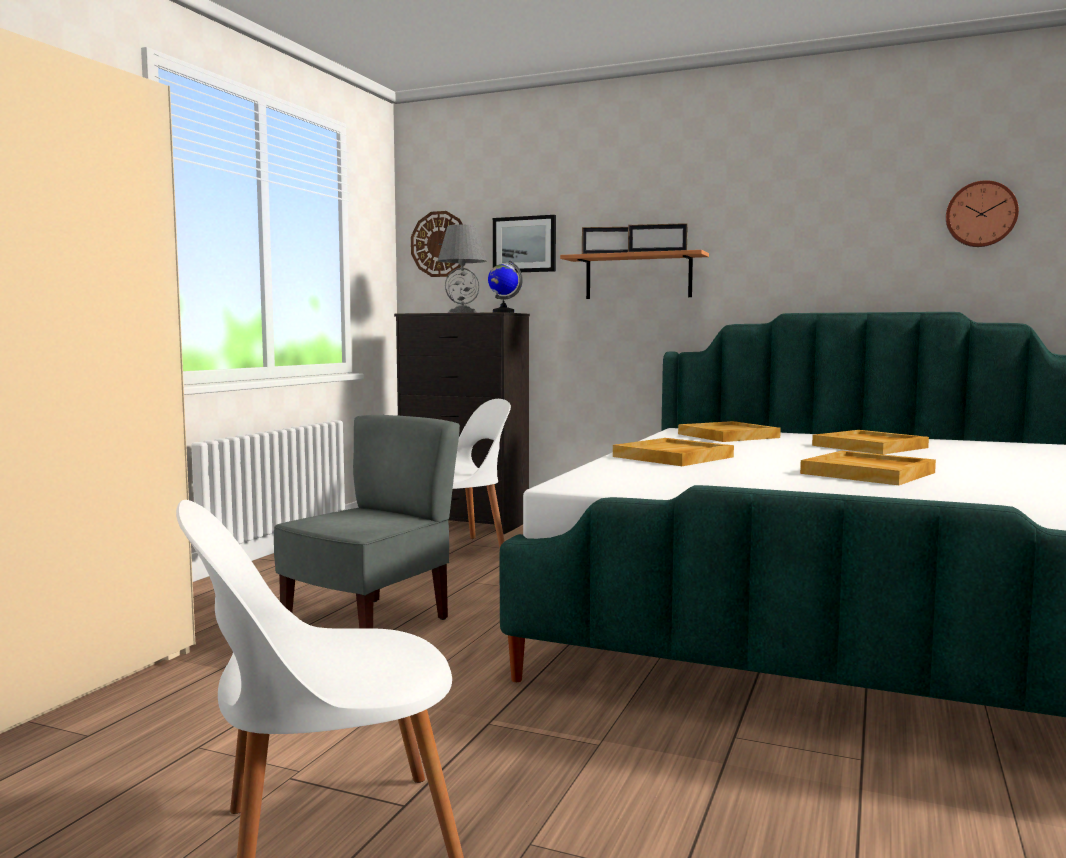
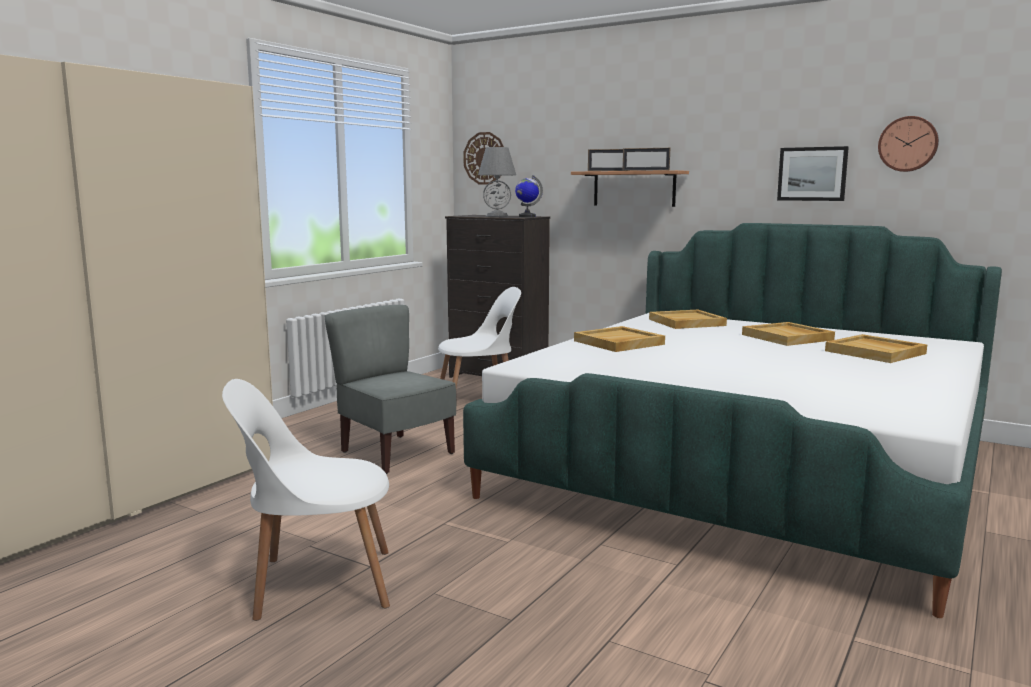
camera: 10 degrees right, 5 degrees up
(369, 624) = (395, 453): grey chair -> grey chair turned 90 degrees counterclockwise
(524, 244) = (548, 160): picture -> picture (812, 174)
(869, 473) = (749, 363): beige tray -> beige tray (876, 352)

